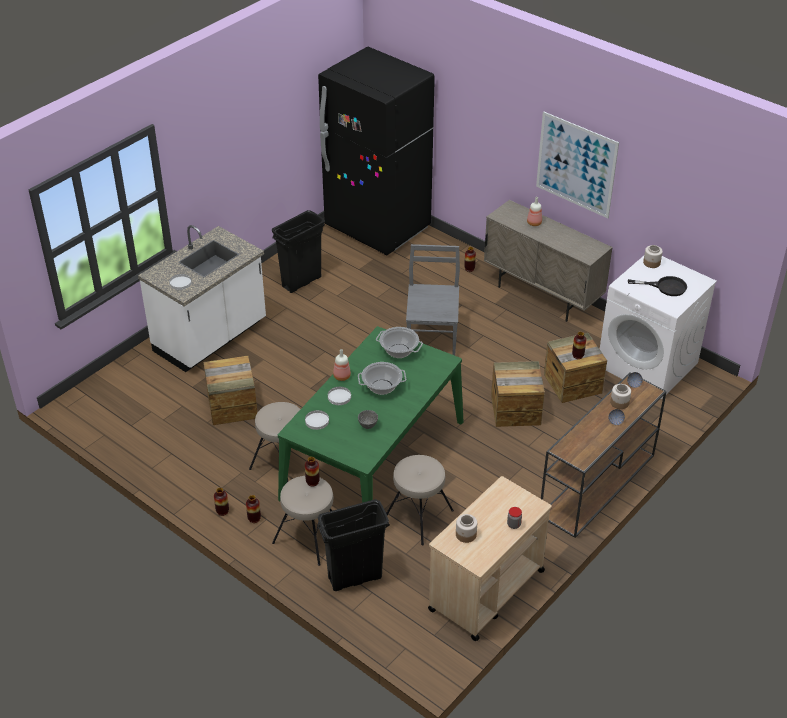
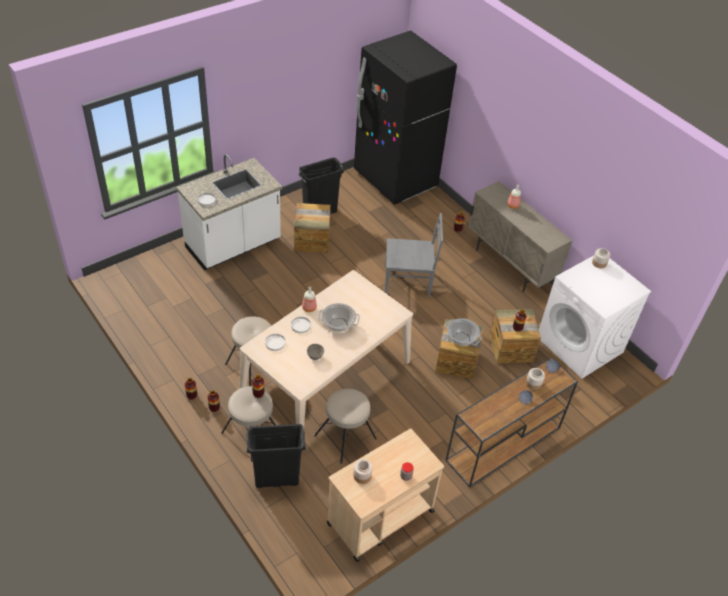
camera: 10 degrees right, 5 degrees up
(232, 406) = (230, 307): crate -> crate (312, 240)
(373, 459) = (326, 378): green dining table -> beige dining table
(399, 351) = (363, 296): cooking pot -> cooking pot (461, 339)
(432, 336) = (408, 281): grey chair -> grey chair turned 75 degrees clockwise
(576, 165) = (555, 165): picture -> none
(665, 287) = (604, 287): black frying pan -> none

